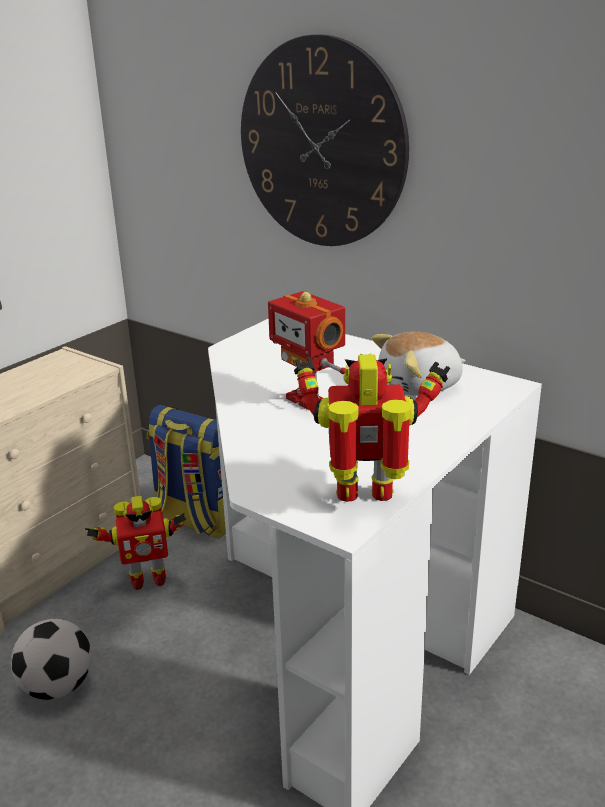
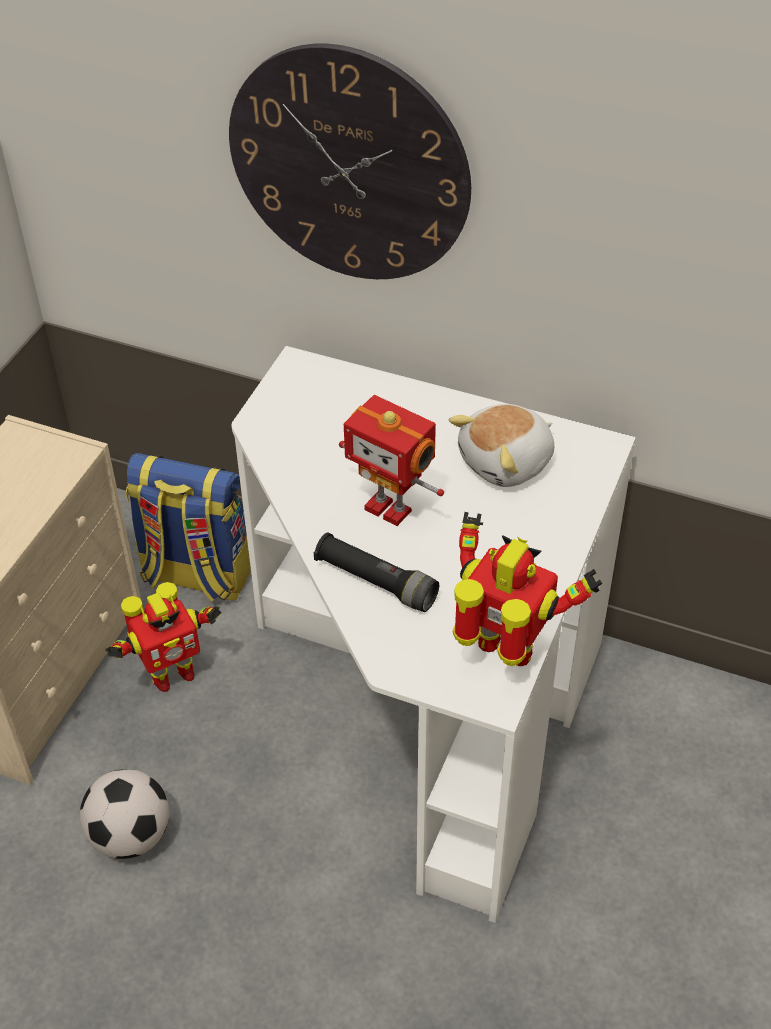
camera: 15 degrees left, 20 degrees up
(272, 439) = (376, 582): none -> black flashlight
(367, 497) = (505, 653): toy robot -> toy robot turned 45 degrees clockwise

